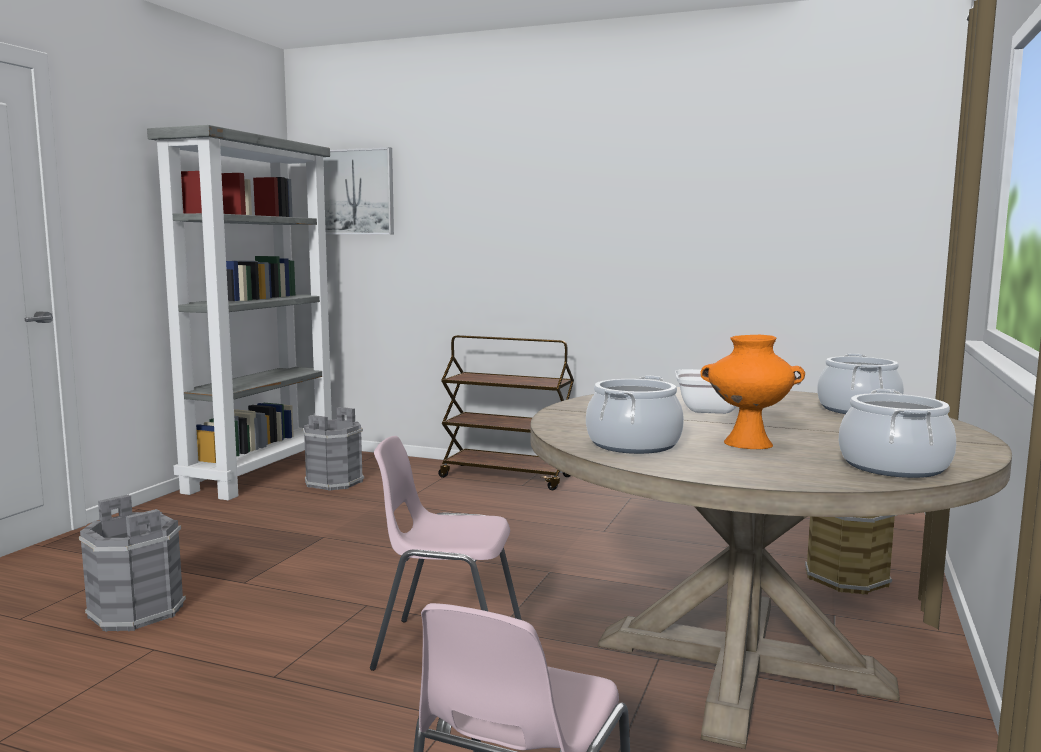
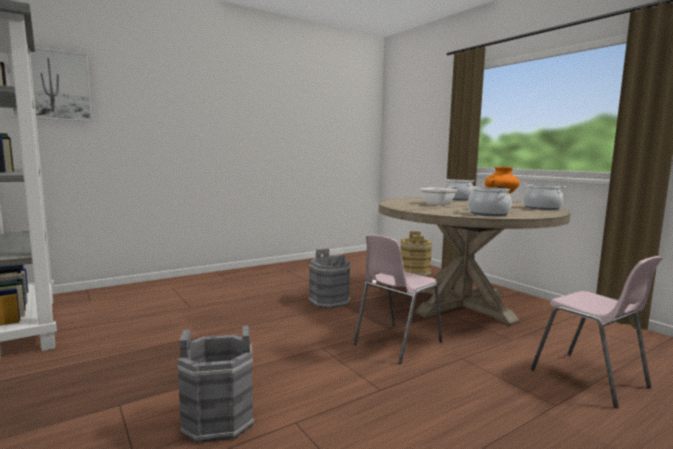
camera: 55 degrees left, 0 degrees up
(334, 482) = (108, 311): grey bucket -> grey bucket (329, 301)
(508, 477) = (208, 278): brown cart -> none

